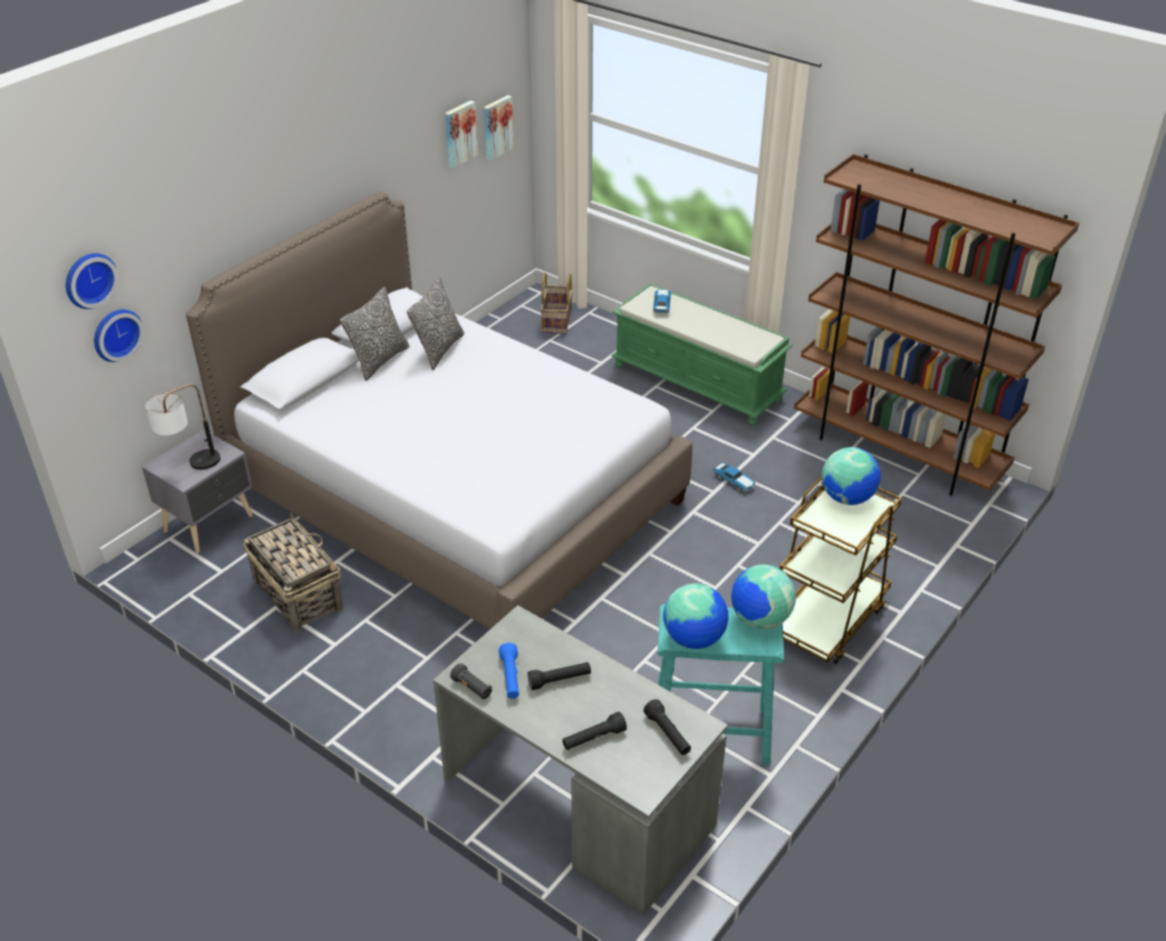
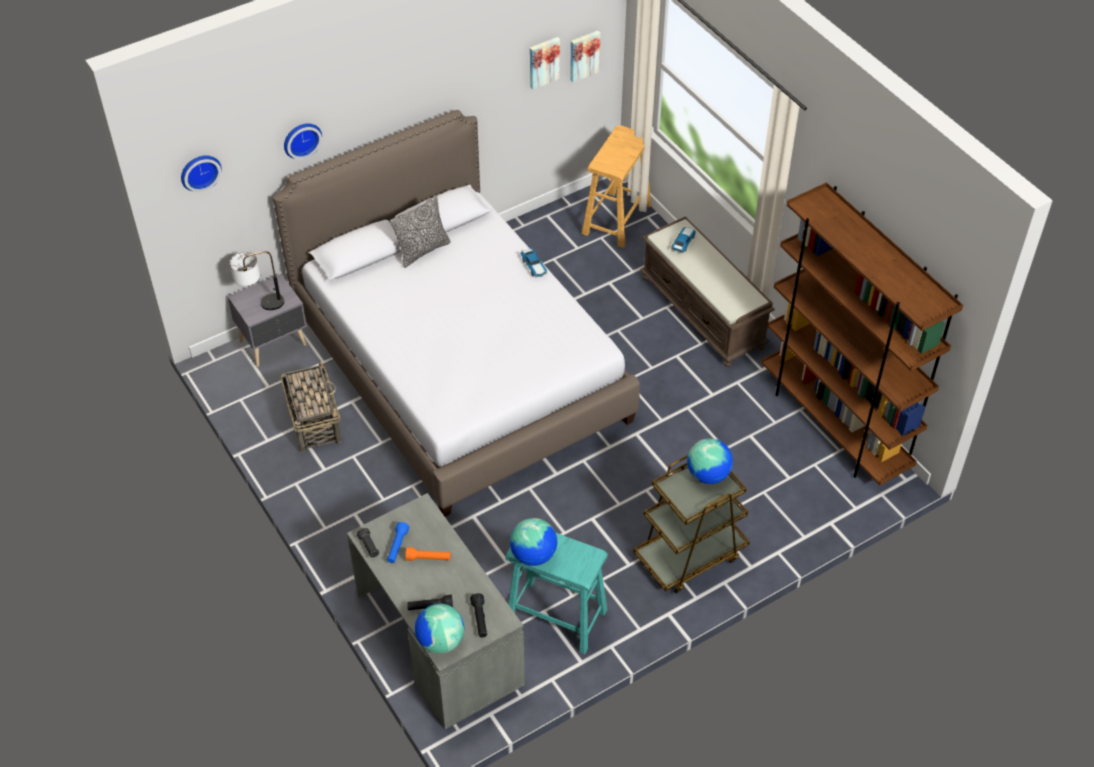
camera: 20 degrees right, 10 degrees up
(115, 334) = (216, 206): wall clock -> wall clock (301, 139)
(439, 350) = (472, 251): pillow -> none
(557, 321) = (616, 219): basket -> beige stool
(559, 680) = (428, 558): black flashlight -> orange flashlight
(698, 382) = (704, 312): green bench -> brown bench
(734, 481) = (683, 415): toy car -> toy car (534, 266)
(760, 619) = (587, 554): globe -> globe (440, 641)

